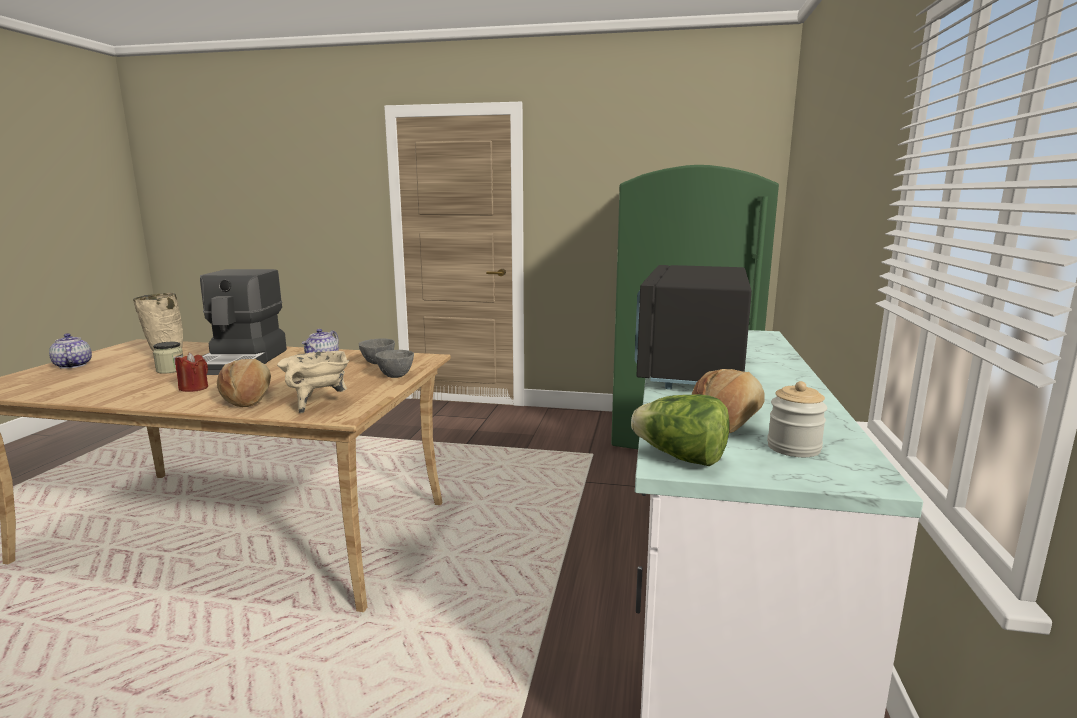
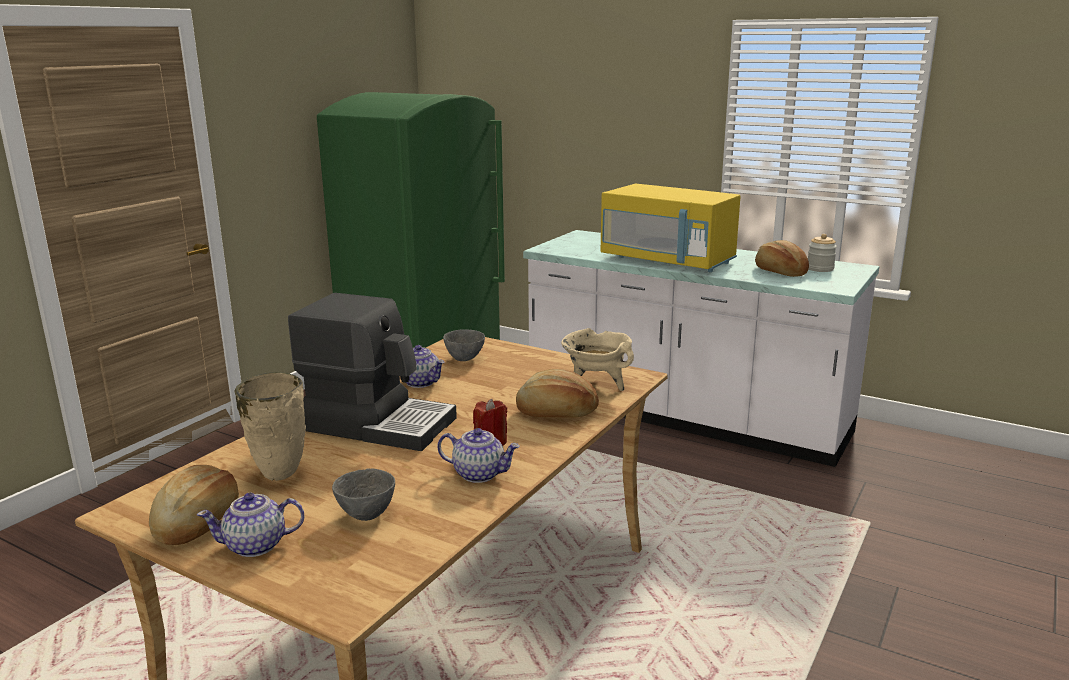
camera: 70 degrees left, 5 degrees up
(113, 354) = (198, 522): none -> bread
(135, 392) = (479, 474): none -> teapot
(170, 370) = (379, 463): jar -> none
(395, 376) = (524, 354): grey bowl -> grey bowl (366, 515)
(680, 458) = (832, 286): lettuce -> none
(691, 369) = (667, 261): black microwave -> yellow microwave

